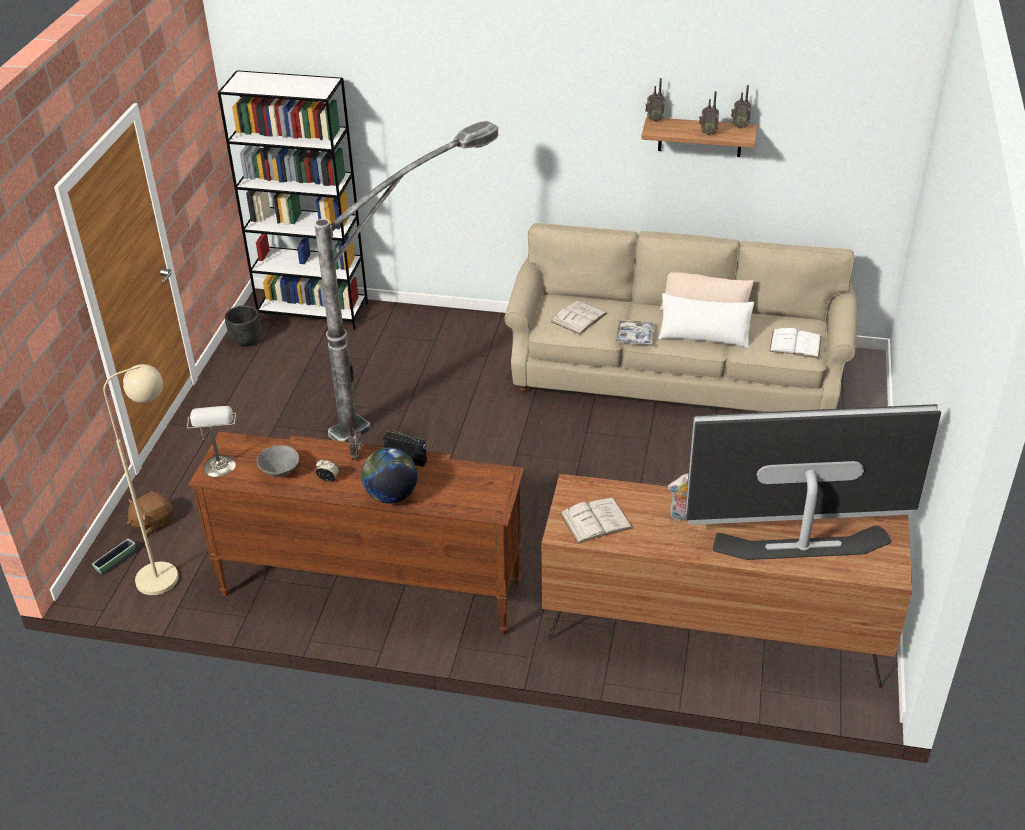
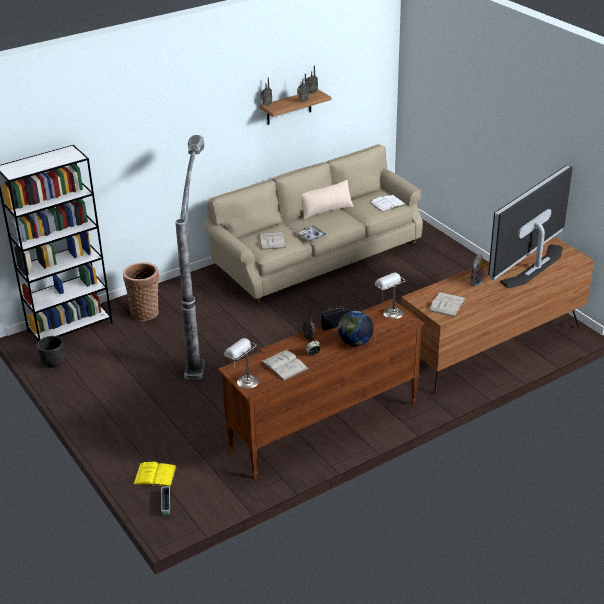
camera: 45 degrees left, 5 degrees down
(152, 522) = (155, 475): brown plush toy -> yellow book
(170, 575) = (209, 489): beige floor lamp -> none
(280, 472) = (284, 365): grey bowl -> white book
(401, 335) = (145, 312): none -> basket
(495, 482) = (390, 311): none -> white table lamp
(704, 337) = (343, 221): white pillow -> none

